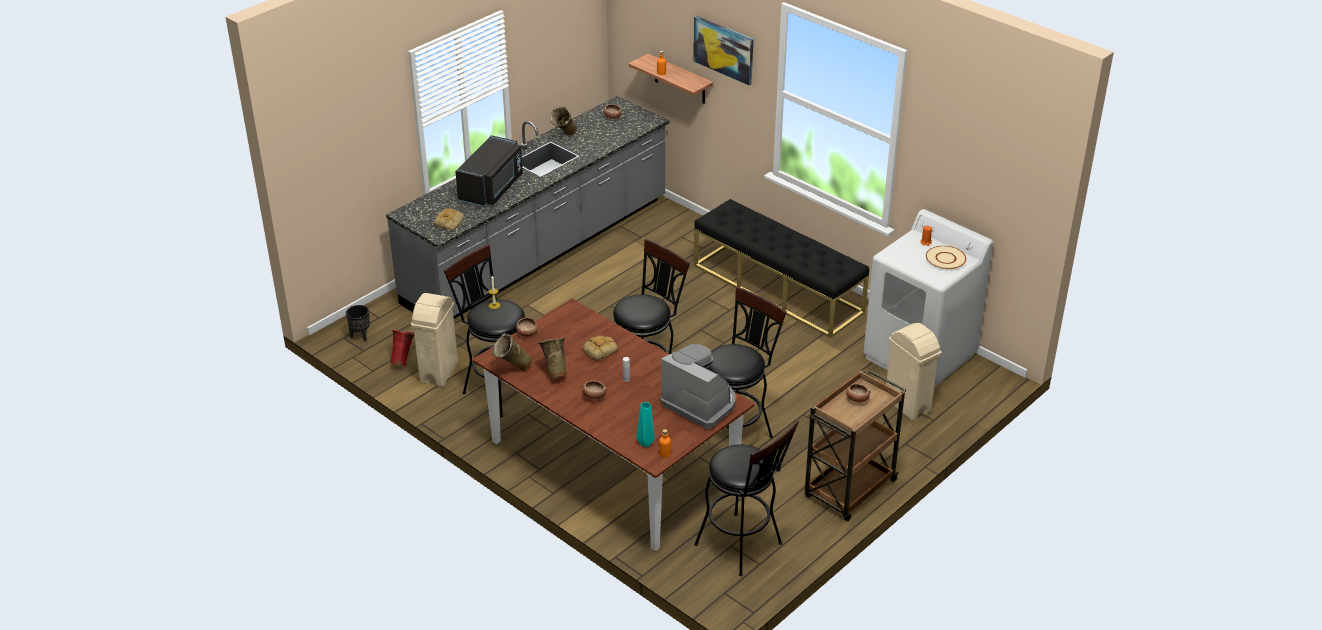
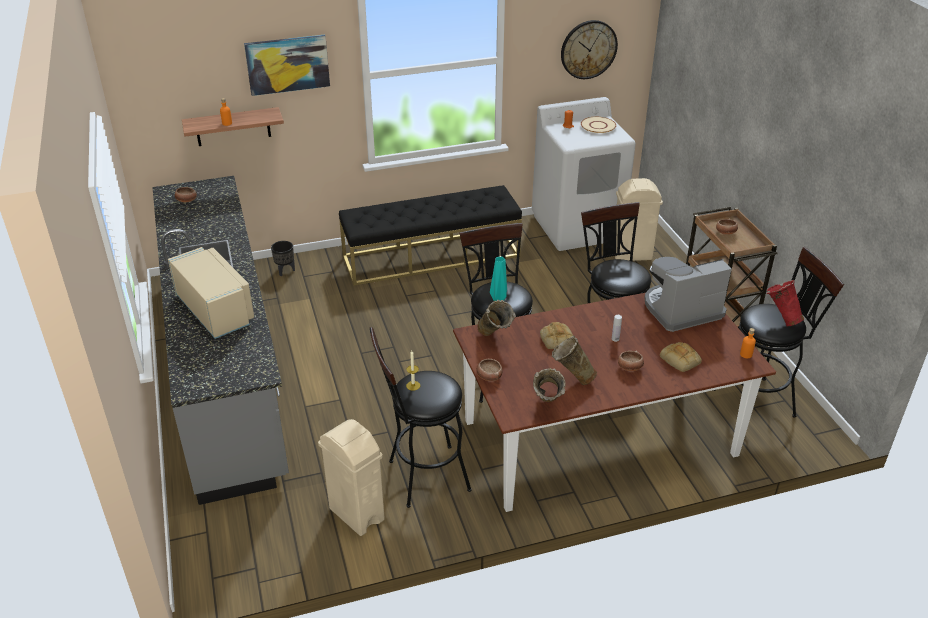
camera: 60 degrees left, 0 degrees up
(361, 336) = (226, 560): black planter -> black planter (285, 270)
(403, 360) = (308, 537): red vase -> red vase (780, 320)
(449, 222) = (246, 360): bread -> bread (681, 360)
(492, 188) = (216, 310): black microwave -> beige microwave
(564, 138) = (184, 237): beige vase -> beige vase (494, 339)
(646, 442) = (723, 360): turquoise vase -> turquoise vase (498, 299)
(980, 179) = (588, 49): none -> wall clock

